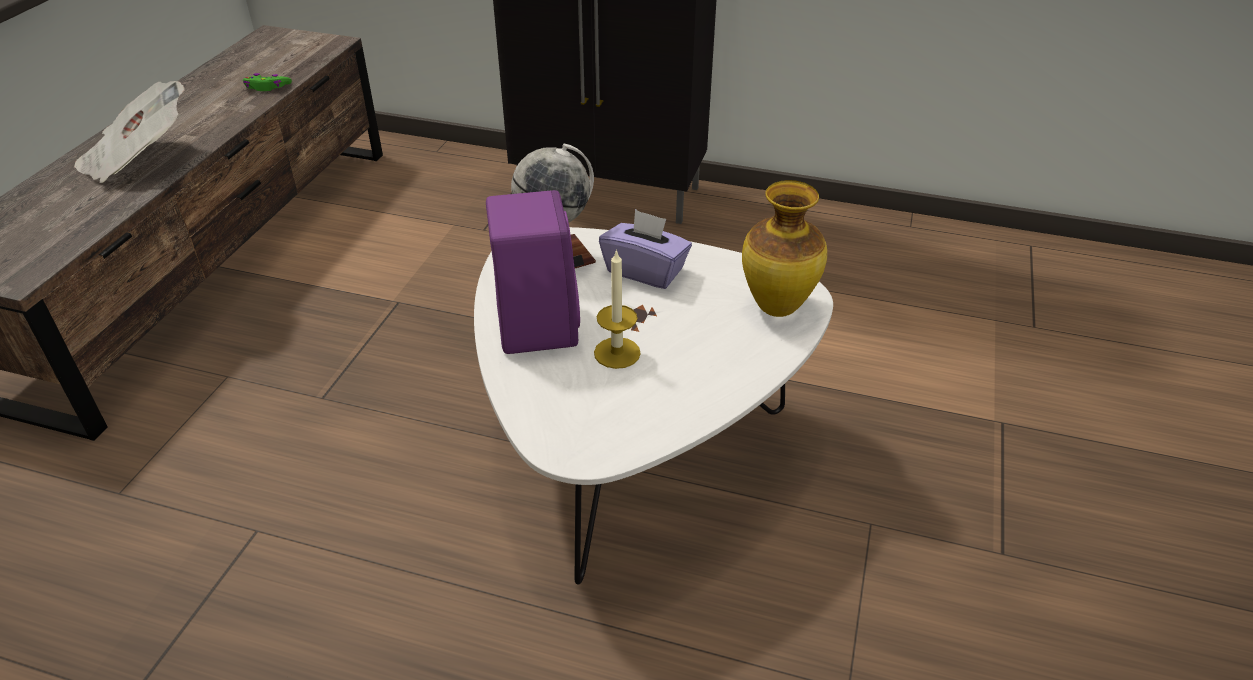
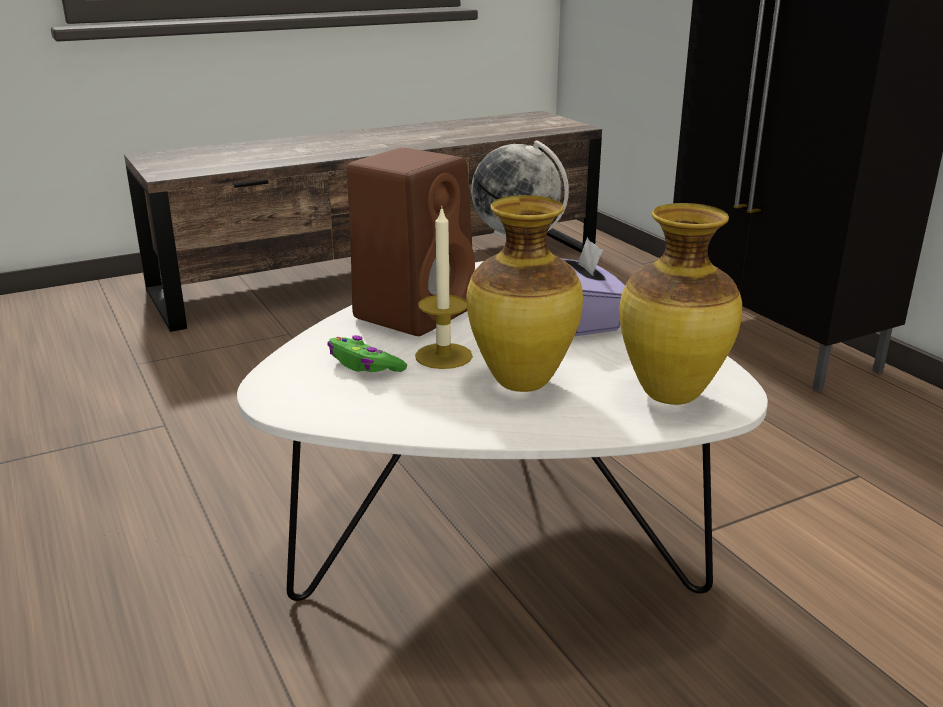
camera: 45 degrees right, 15 degrees down
(139, 160) = (333, 147): newspaper -> none
(267, 87) = (481, 136): green game controller -> green game controller (364, 365)
(535, 324) = (415, 312): purple speaker -> brown speaker
(695, 346) = (524, 383): none -> vase

